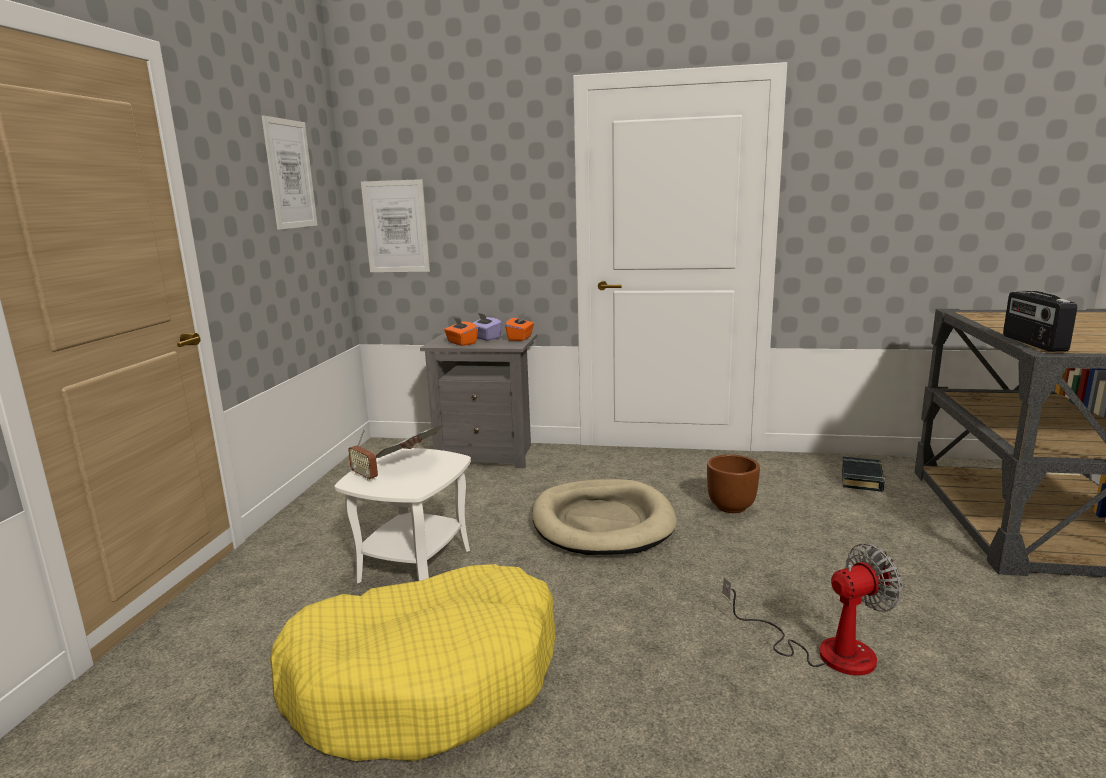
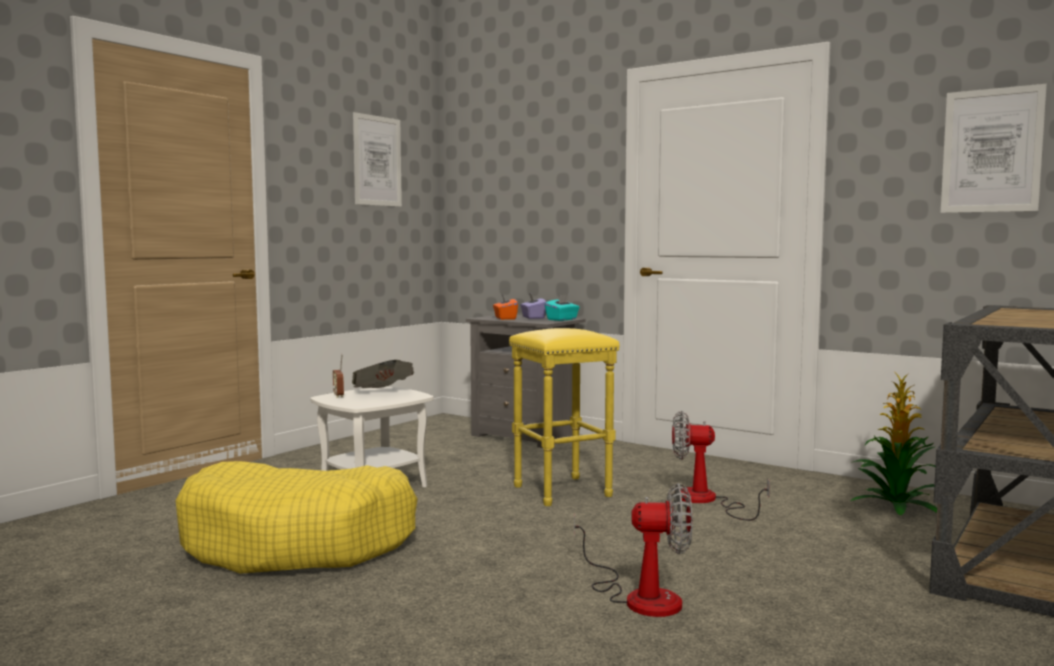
camera: 25 degrees right, 10 degrees down
(396, 226) = (476, 212): picture -> picture (991, 150)
(520, 338) = (562, 319): orange tissue box -> turquoise tissue box
(602, 522) = (563, 490): beige dog bed -> yellow stool
(732, 507) = (706, 501): brown planter -> fan
(862, 478) = (895, 505): black book -> potted plant
(1032, 343) = (984, 320): radio -> none

